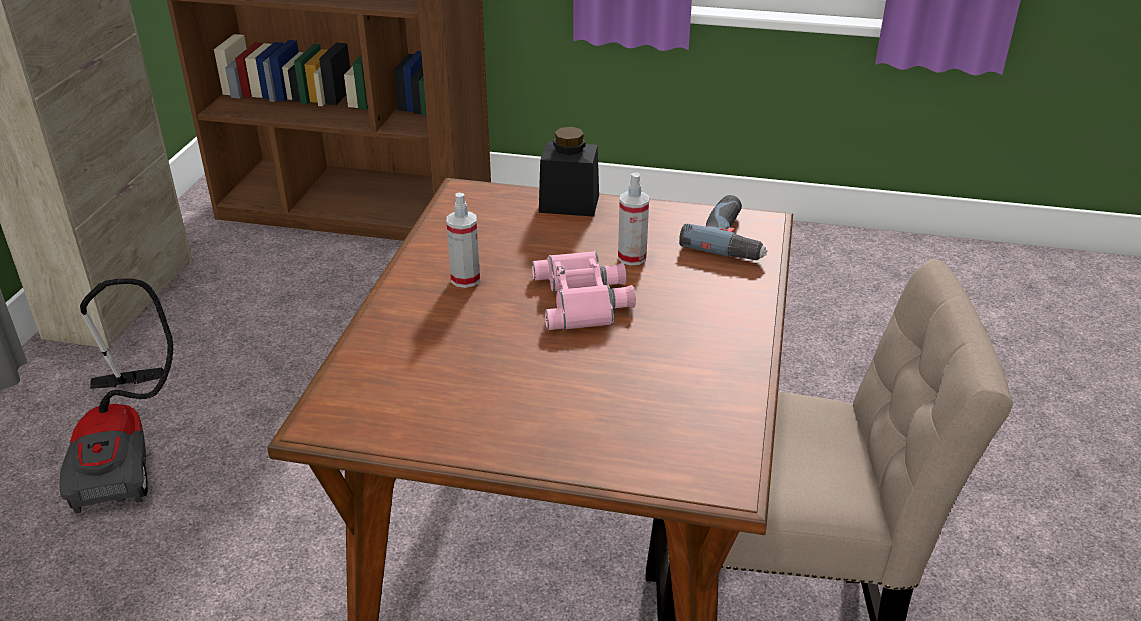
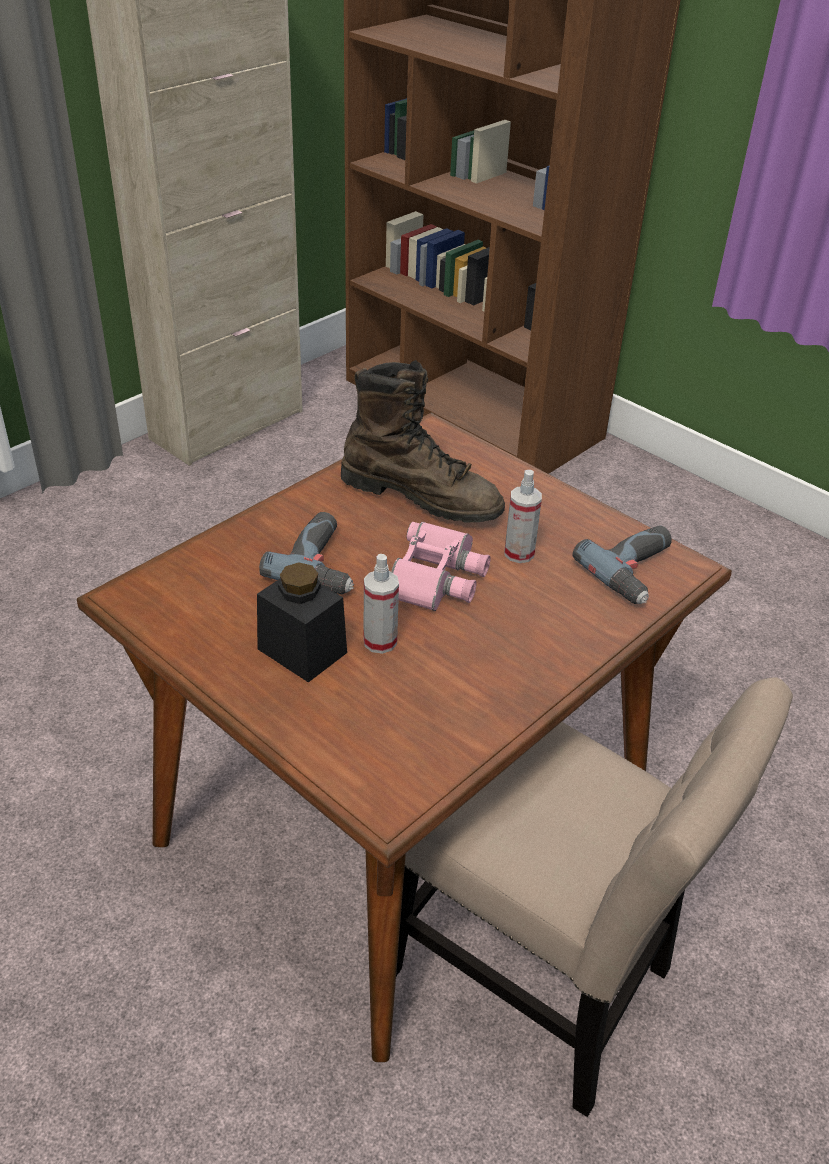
camera: 30 degrees right, 5 degrees up
(127, 451) = (143, 558): vacuum cleaner -> none
(465, 279) = (353, 516): spray bottle -> spray bottle (380, 641)
(479, 325) = (323, 563): none -> power drill
(509, 243) = (422, 496): none -> brown boot
(569, 203) = (514, 477): black jar -> black jar (302, 651)

